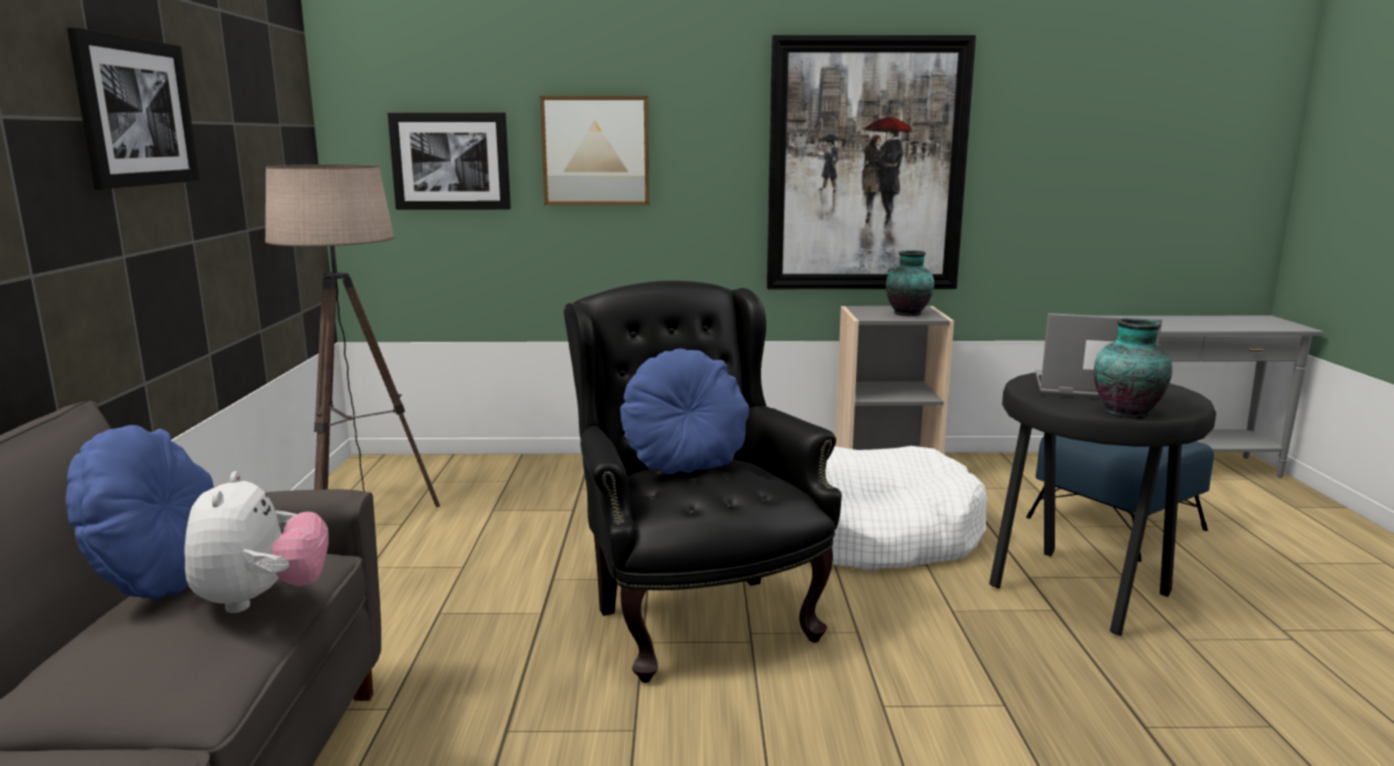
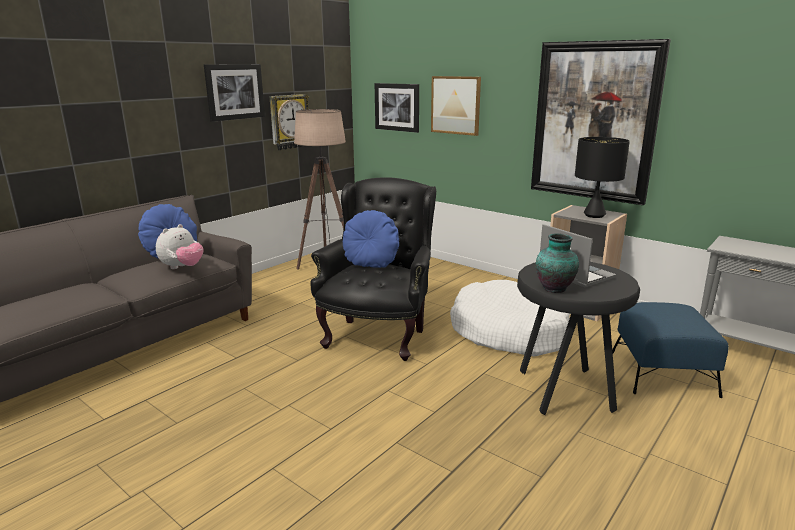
camera: 40 degrees right, 5 degrees up
(235, 196) = (289, 121): none -> wall clock
(908, 314) = (594, 215): vase -> black table lamp

